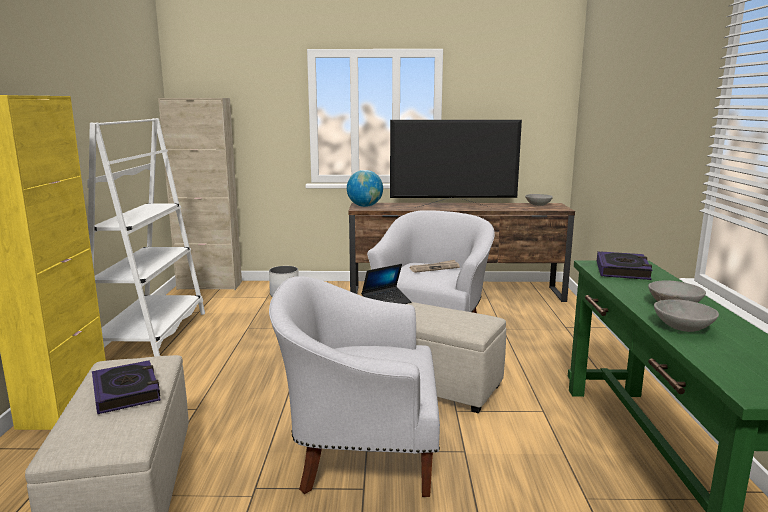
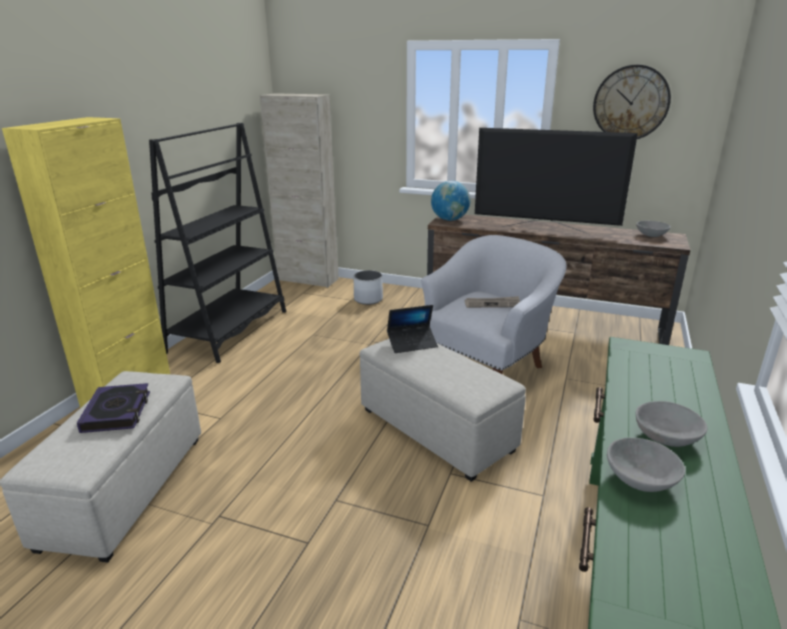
camera: 20 degrees right, 10 degrees up
(152, 337) = (229, 331): white bookcase -> black bookcase
(359, 453) = (328, 501): white armchair -> none
(504, 100) = (631, 103): none -> wall clock
(622, 270) = (655, 364): book -> none

